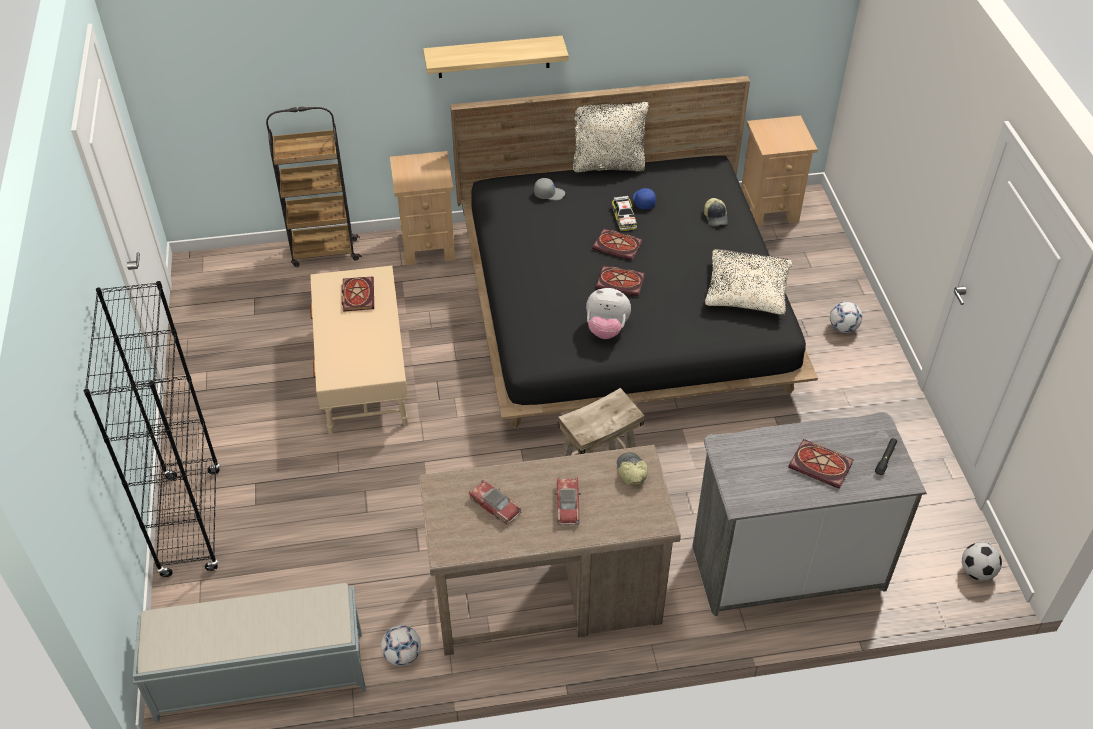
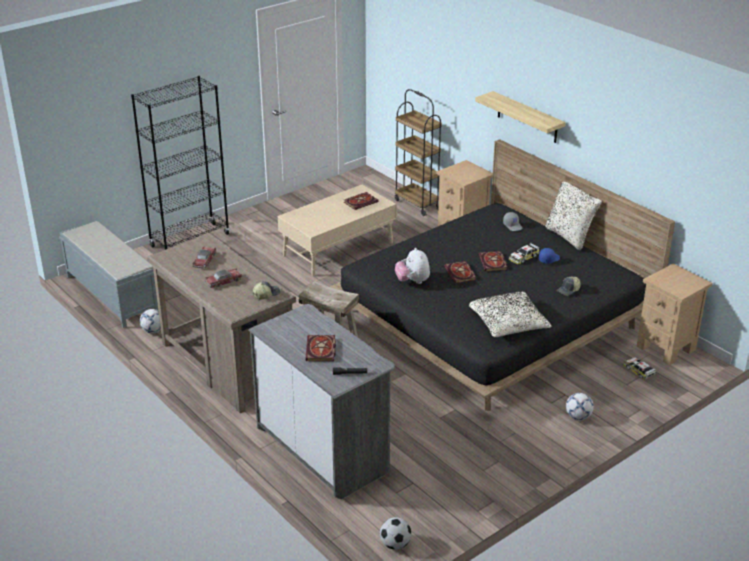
camera: 60 degrees right, 15 degrees down
(794, 247) = (638, 371): none -> toy car

